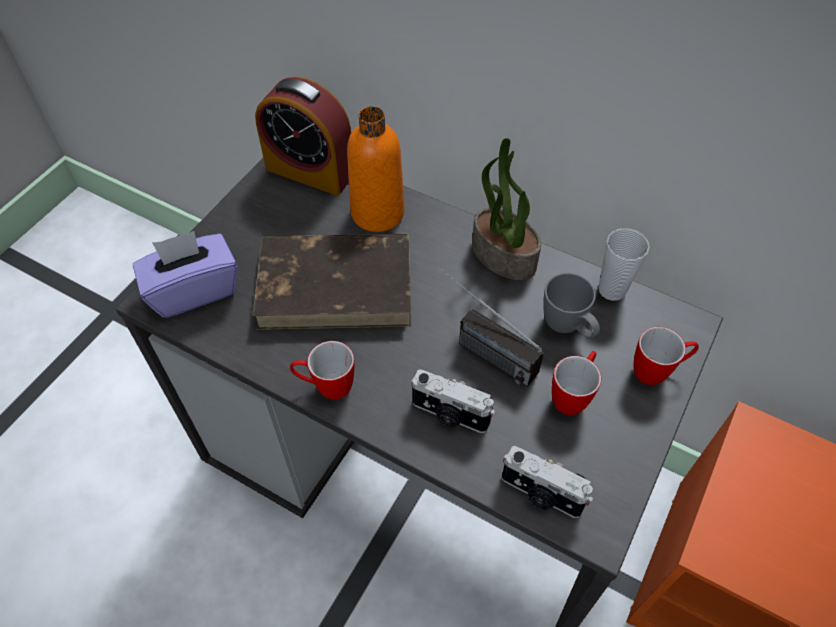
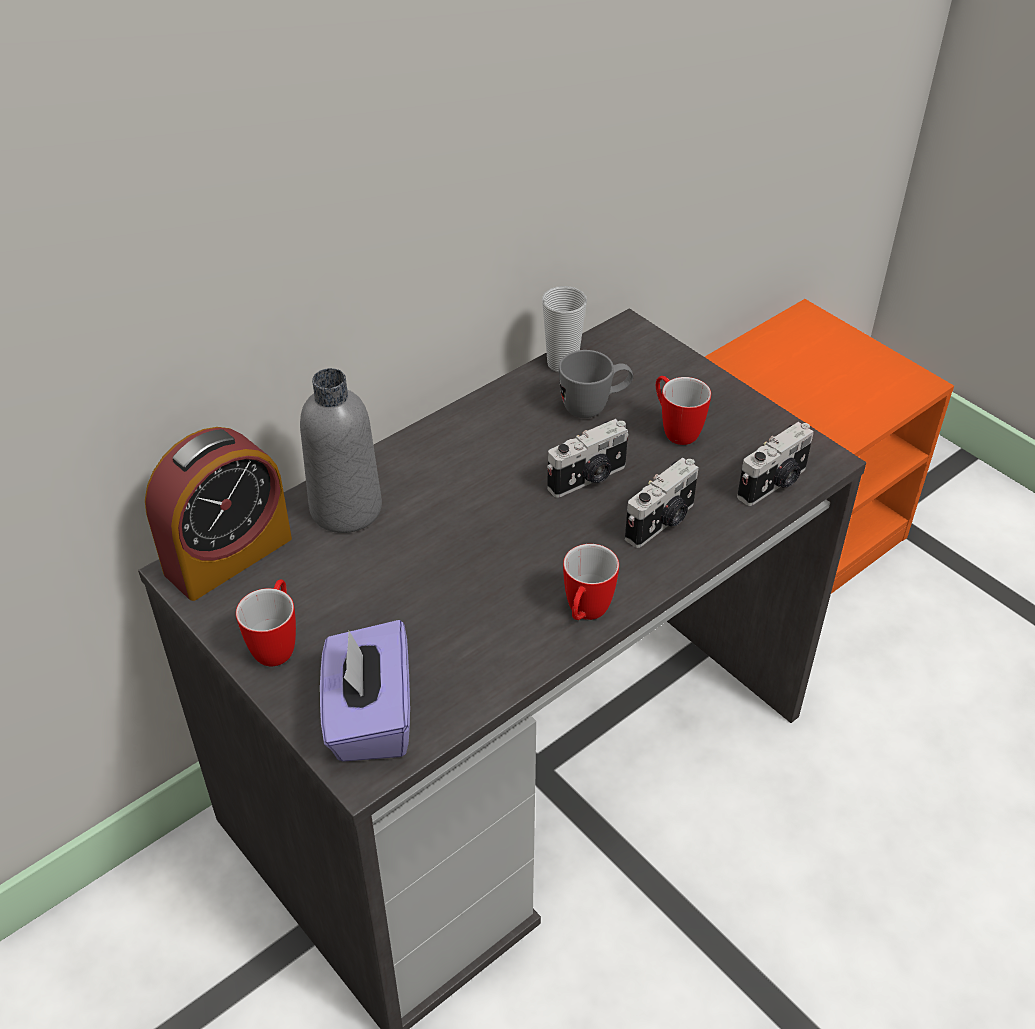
camera: 70 degrees left, 10 degrees down
(337, 285) = (440, 571): brown book -> none
(377, 213) = (346, 509): orange bottle -> grey bottle
(478, 348) = (588, 479): radio -> camera
(502, 256) = (474, 425): potted plant -> none
(657, 371) = (671, 367): mug -> mug (277, 643)

